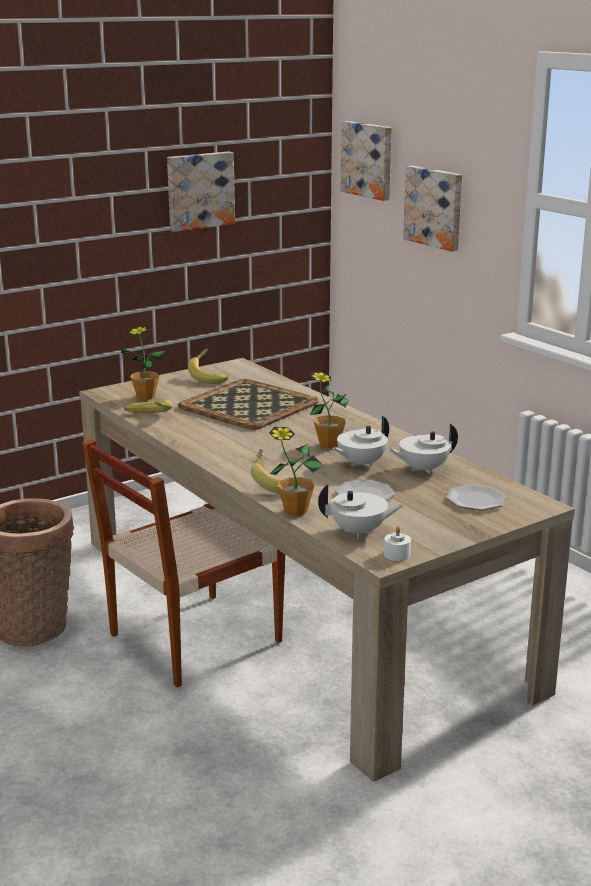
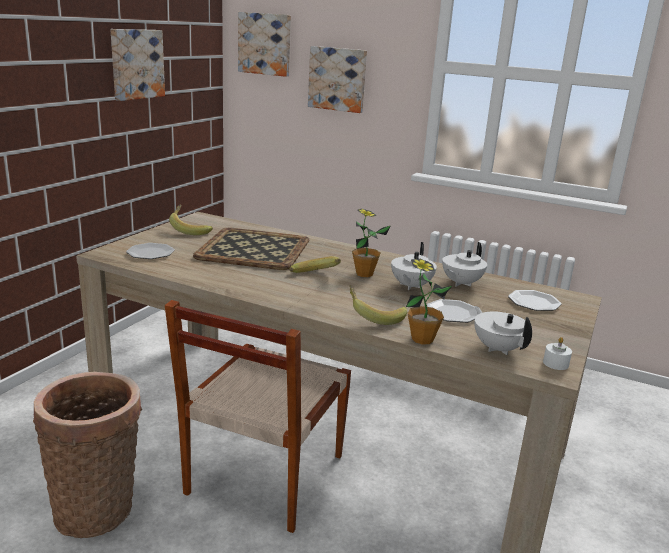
camera: 30 degrees left, 0 degrees up
(145, 397) = (151, 253): potted plant -> plate
(148, 419) = (177, 273): banana -> banana (317, 276)
(359, 532) = (498, 348): white teapot -> white teapot turned 90 degrees counterclockwise

